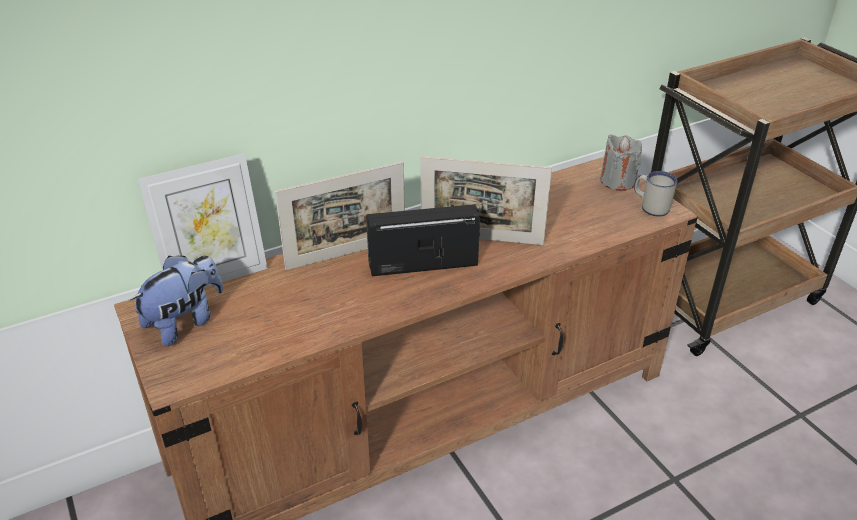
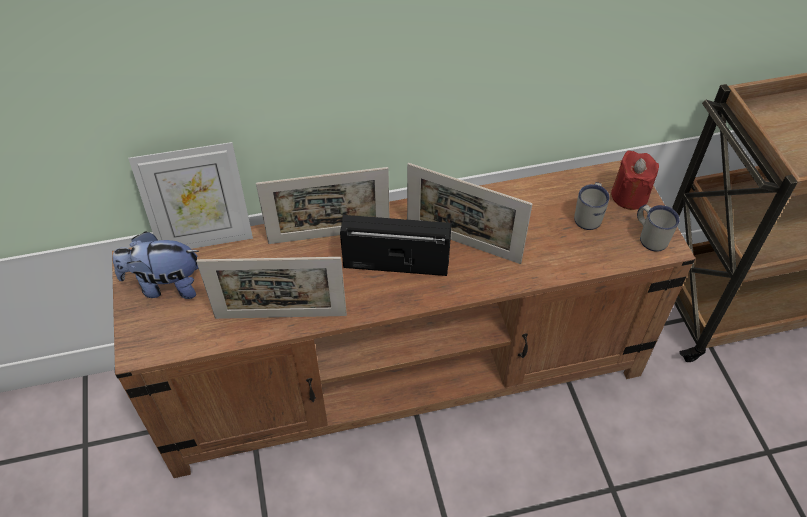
camera: 15 degrees right, 15 degrees up
(185, 322) = (165, 285): plush toy -> plush toy turned 150 degrees counterclockwise
(321, 326) = (281, 316): none -> picture frame
(589, 201) = (589, 216): none -> white mug
(617, 181) = (629, 196): grey candle -> red candle

